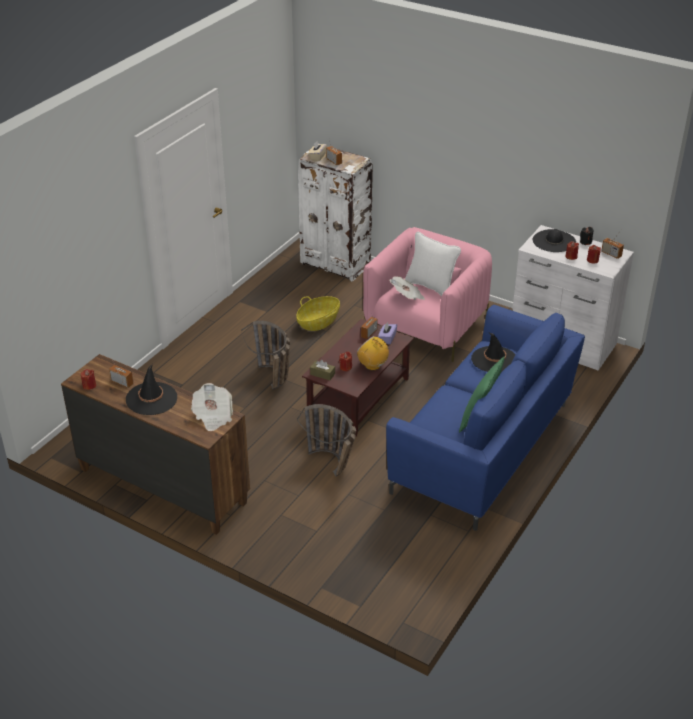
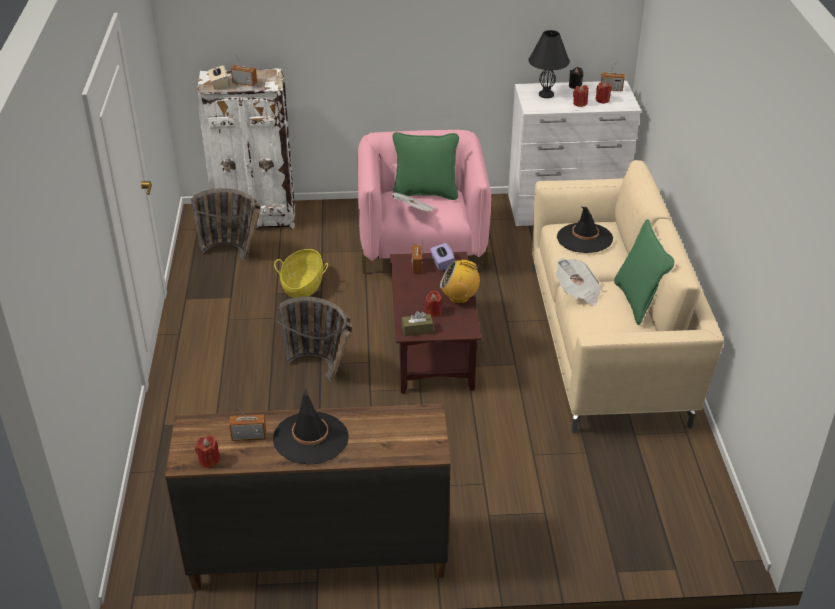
camera: 35 degrees left, 0 degrees up
(213, 416) = (410, 423): newspaper -> newspaper (578, 292)
(333, 467) = (487, 433): basket -> basket (235, 254)
(431, 286) = (425, 193): white pillow -> green pillow
(483, 448) = (608, 342): blue sofa -> beige sofa
(554, 241) = (546, 95): black hat -> black table lamp

